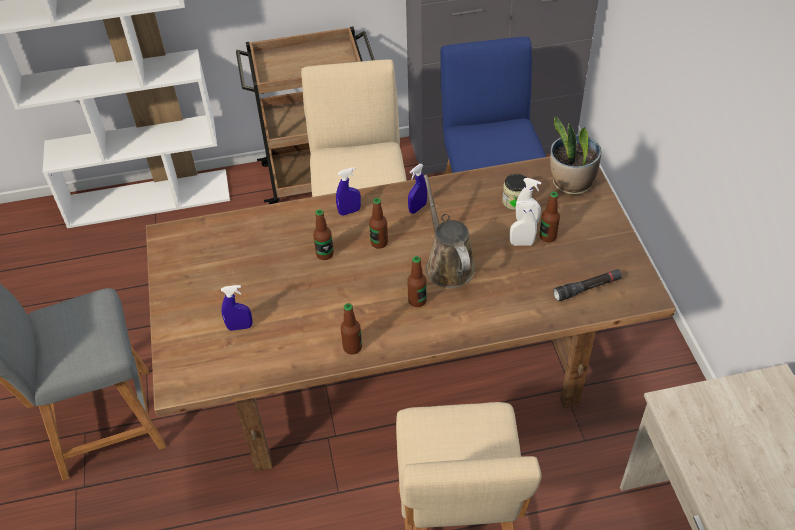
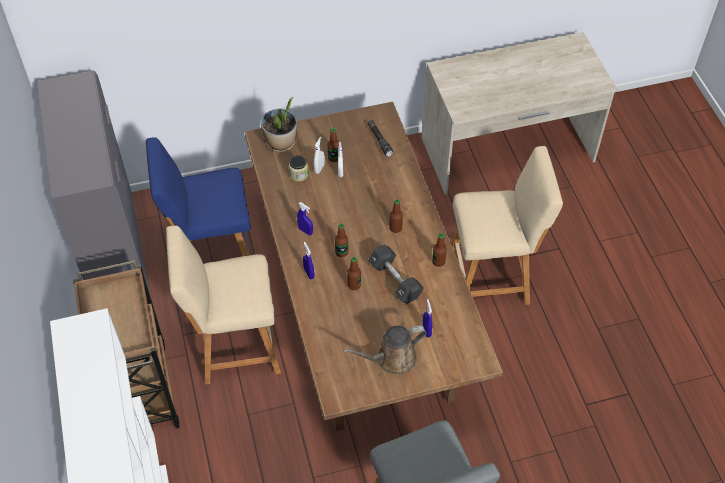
camera: 95 degrees left, 5 degrees up
(326, 296) = (395, 280): none -> black dumbbell
(448, 264) = (361, 212): brown watering can -> brown watering can (392, 359)

